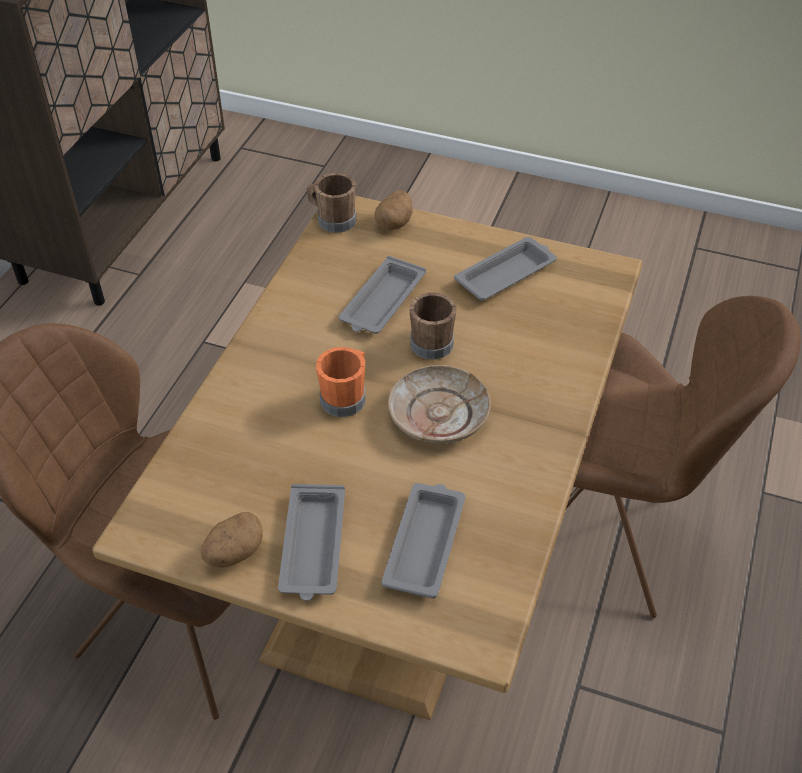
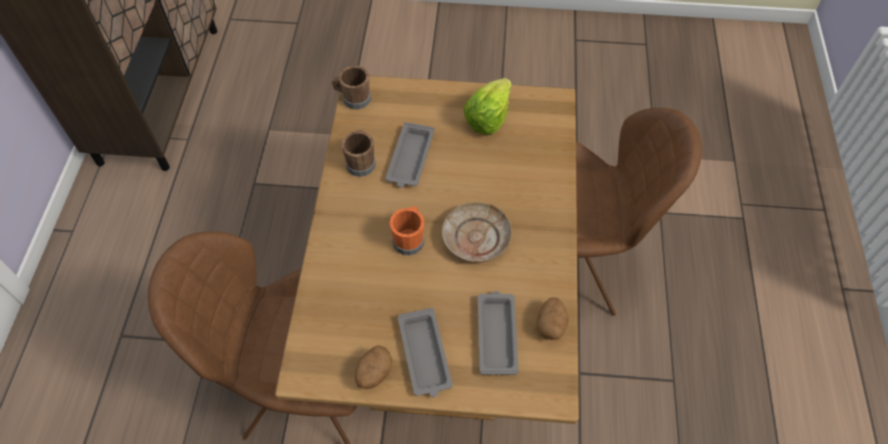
camera: 15 degrees left, 10 degrees up
(394, 223) = (398, 92): potato -> potato (551, 325)
(433, 340) = (454, 182): brown mug -> brown mug (361, 162)
(507, 274) = (488, 118): grey tray -> lettuce

